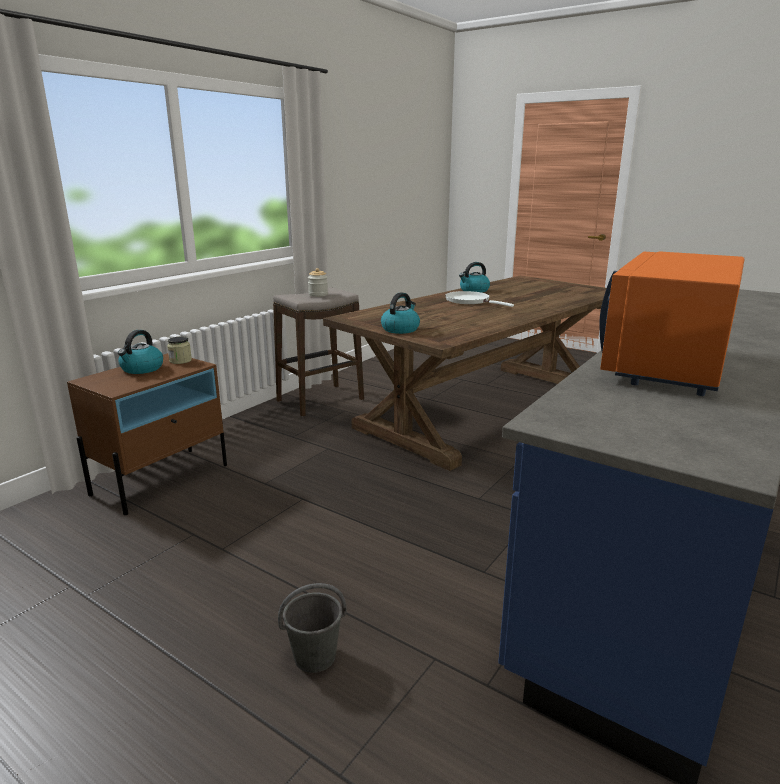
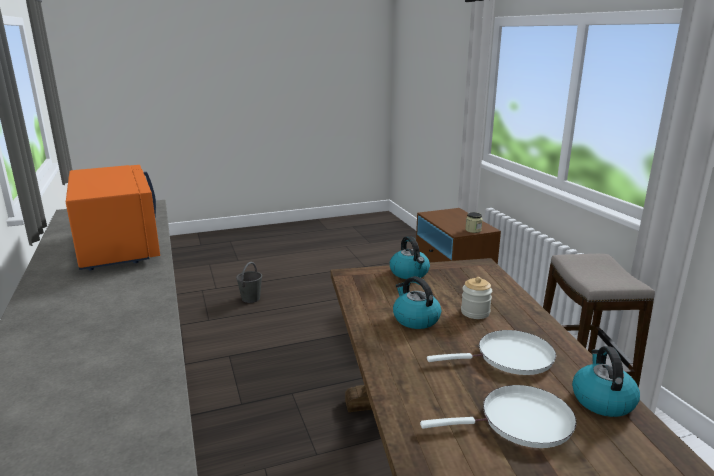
camera: 125 degrees right, 0 degrees up
(142, 369) = (464, 221): kettle -> kettle (415, 319)
(318, 295) = (598, 272): jar -> jar (475, 312)
(517, 296) = (520, 422): none -> white frying pan

